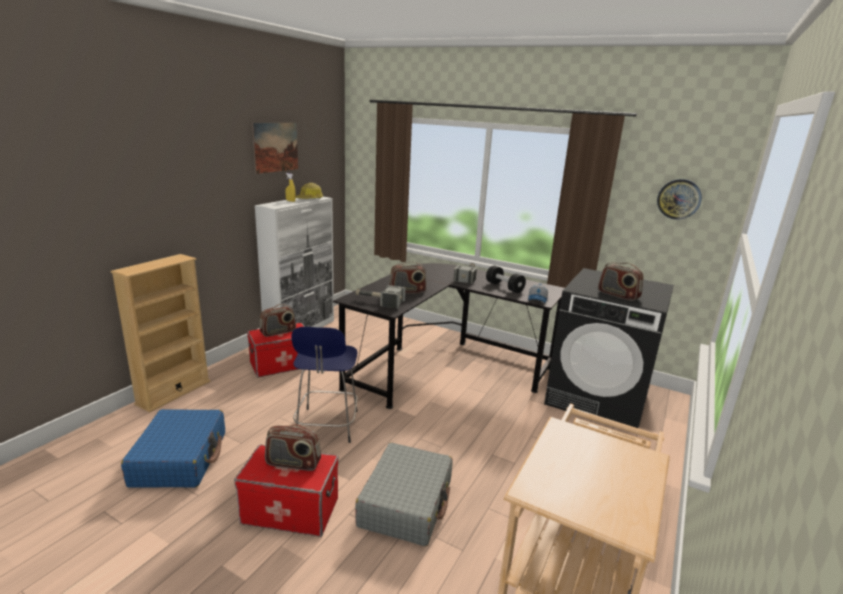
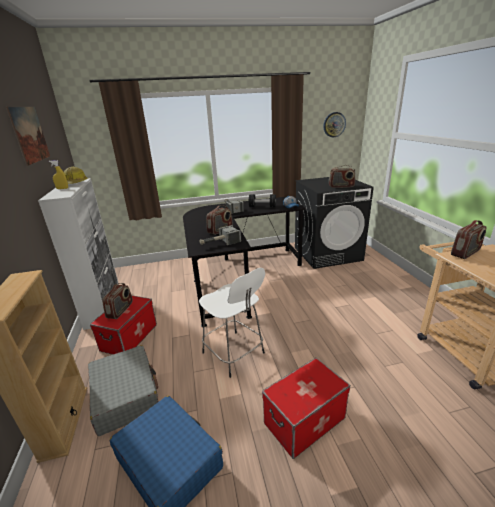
camera: 40 degrees left, 5 degrees up
(293, 463) = (305, 383): radio -> radio (465, 253)
(326, 426) = (234, 354): blue stool -> white stool
(406, 503) = (346, 361): grey suitcase -> grey suitcase (126, 395)

